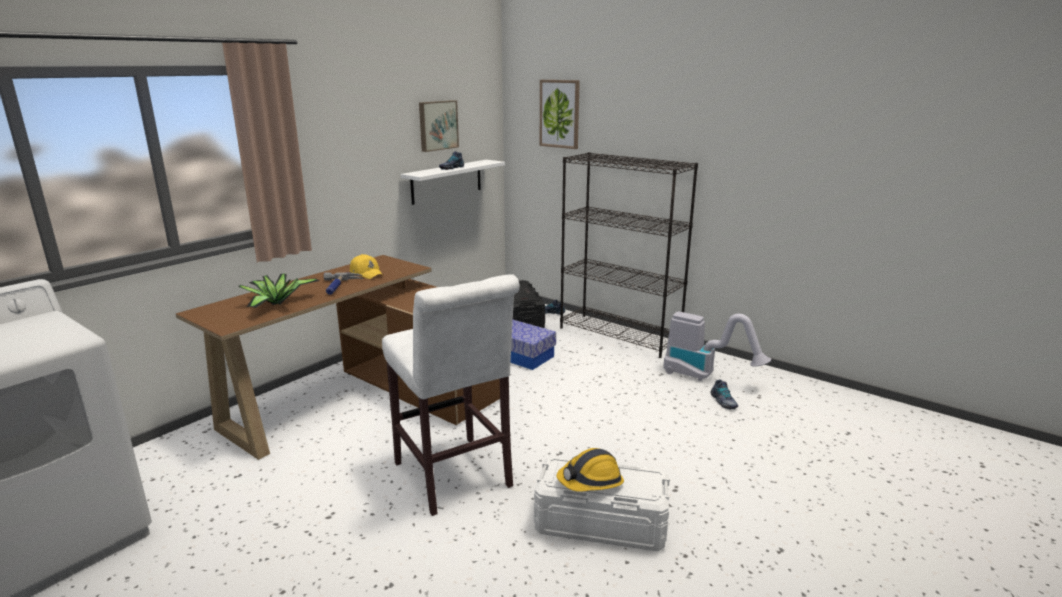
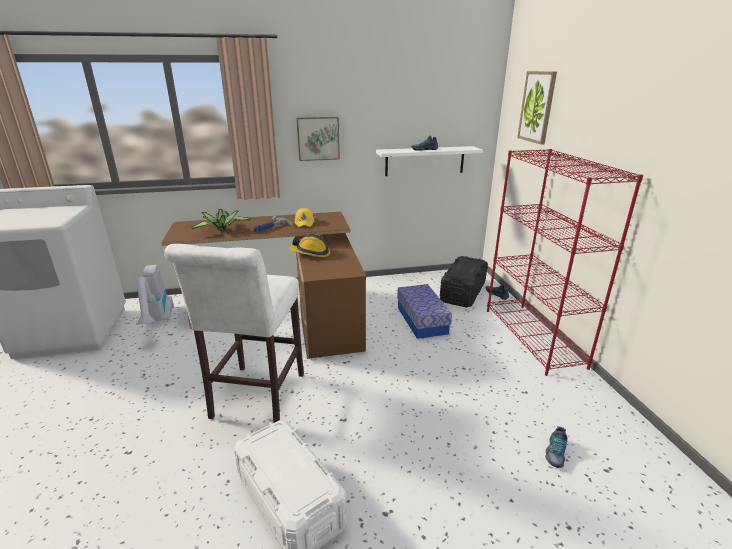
camera: 40 degrees right, 5 degrees up
(437, 125) = (420, 111): picture -> picture (318, 138)
(590, 481) = (274, 461): hard hat -> hard hat (310, 253)
(620, 335) = (533, 337): black bookcase -> red bookcase
(705, 376) = (570, 415): vacuum cleaner -> vacuum cleaner (158, 322)

